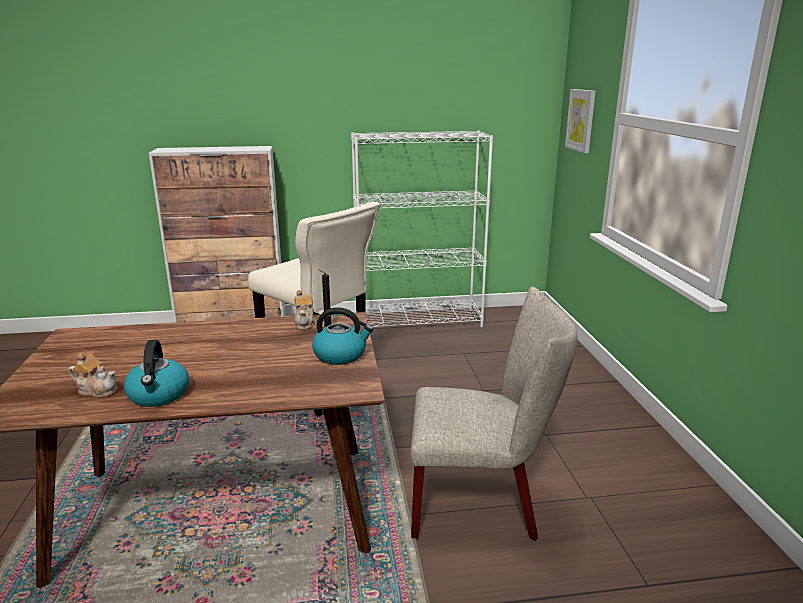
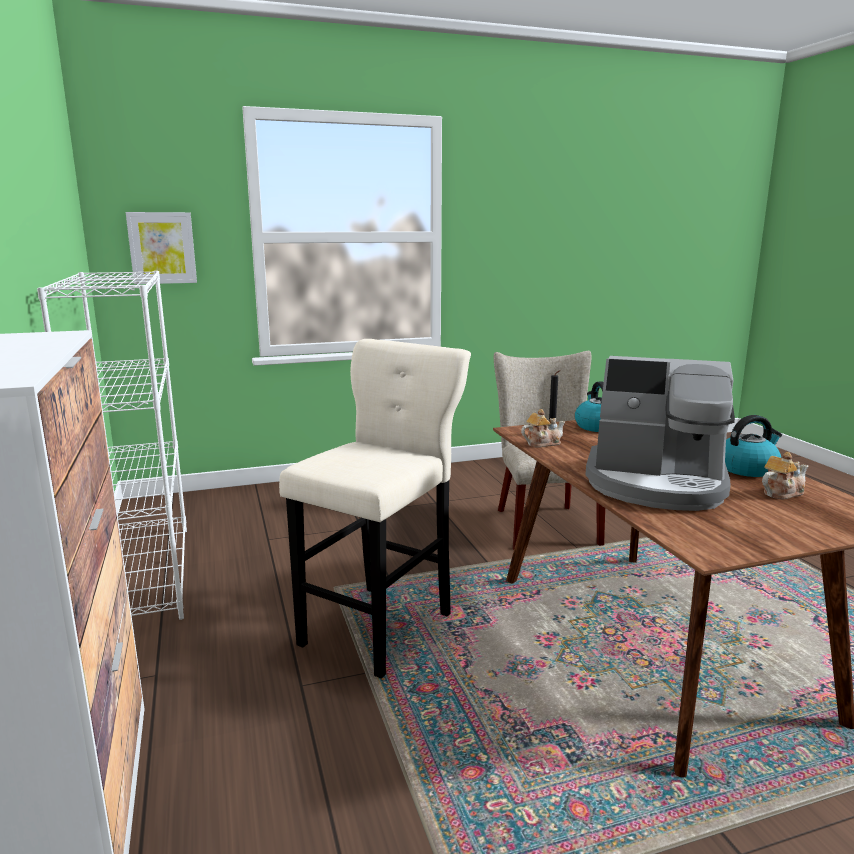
camera: 100 degrees left, 5 degrees down
(97, 390) = (781, 493): teapot -> teapot turned 60 degrees clockwise
(174, 345) = (656, 484): none -> coffee machine

